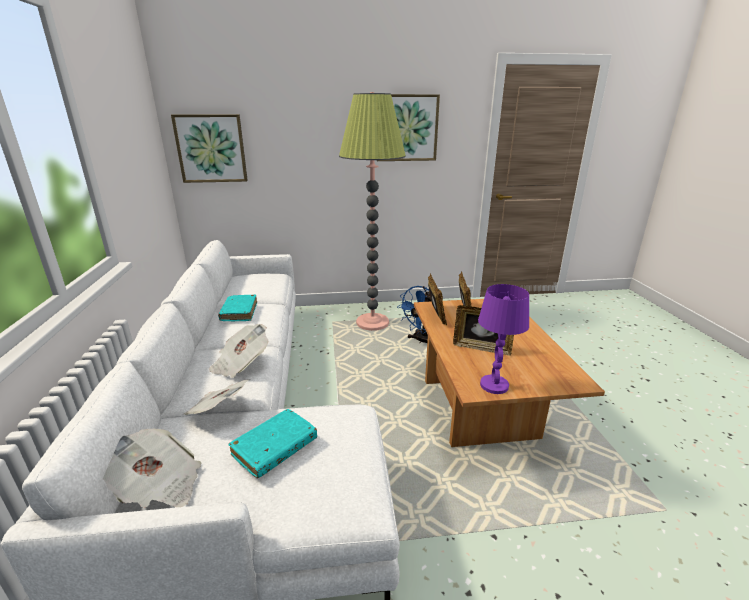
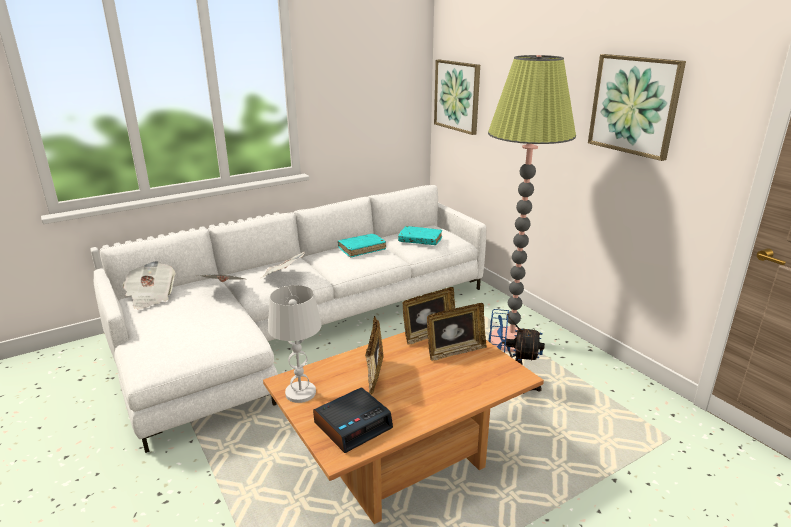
camera: 65 degrees right, 0 degrees up
(275, 448) = (191, 319): turquoise book -> turquoise book (420, 240)
(494, 385) = (301, 393): purple table lamp -> white table lamp
(545, 369) = (353, 425): none -> alarm clock

